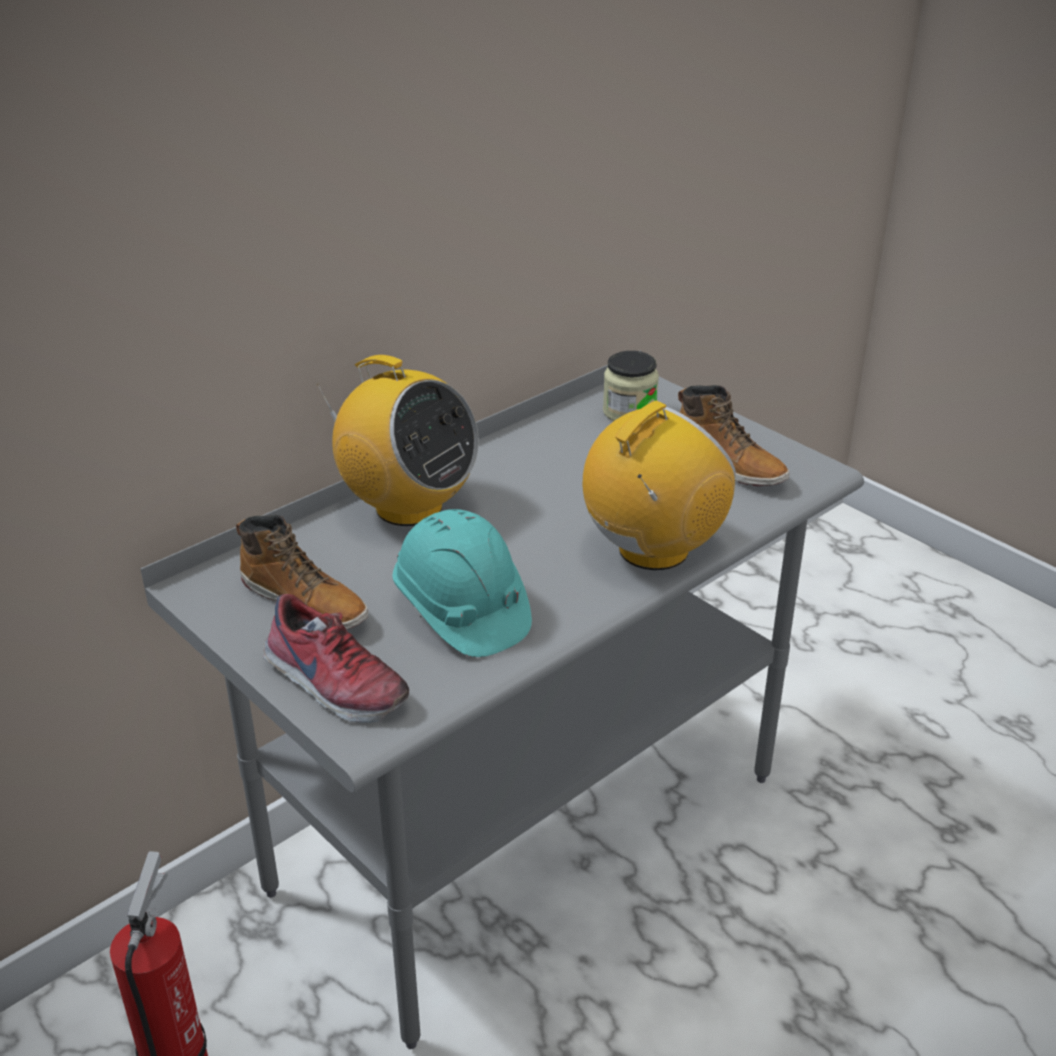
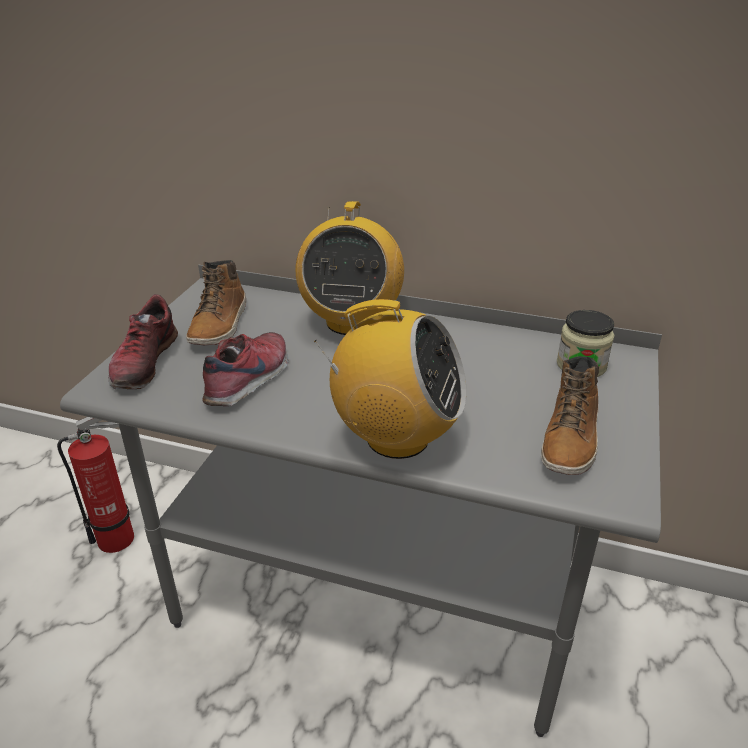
camera: 60 degrees right, 0 degrees up
(461, 611) = (250, 380): turquoise hard hat -> shoe

